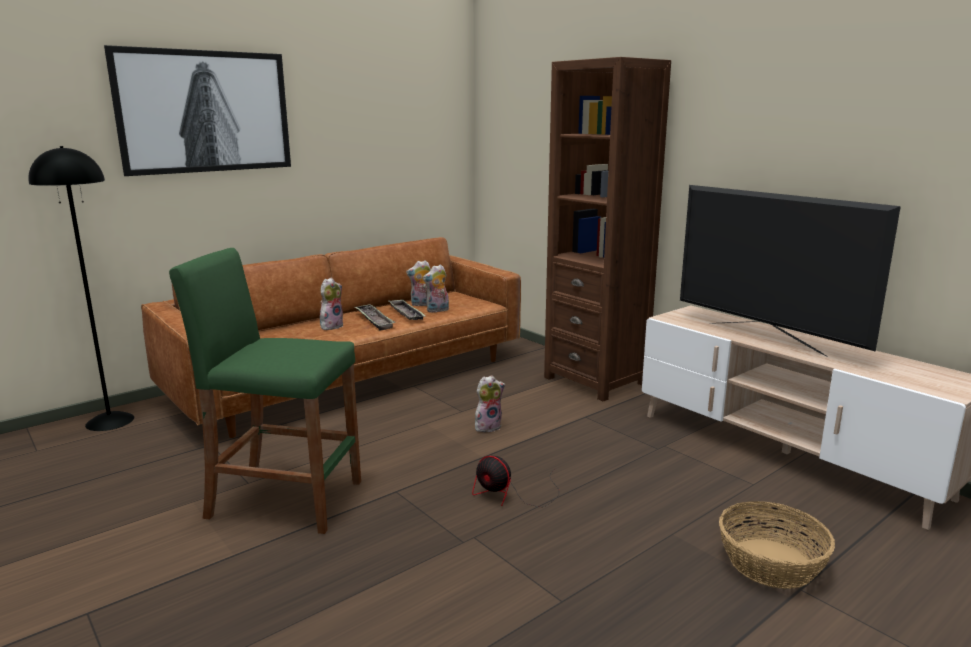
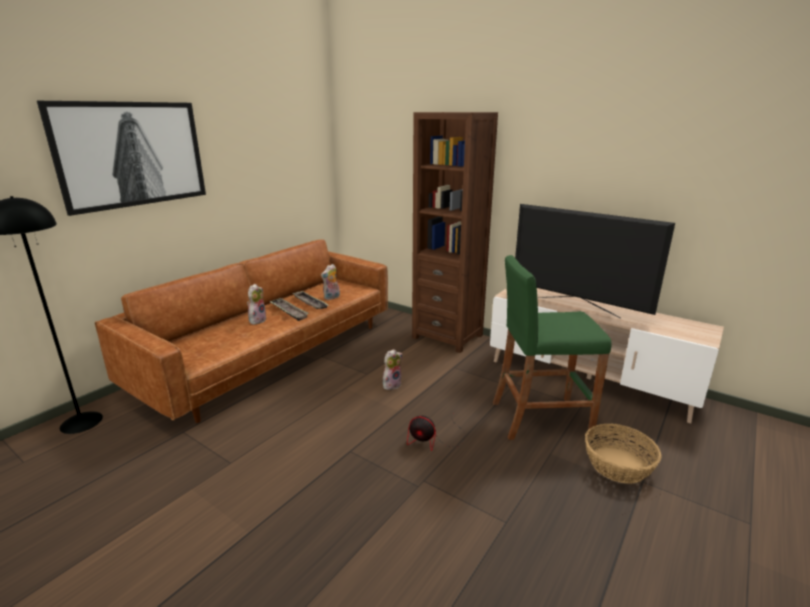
camera: 15 degrees left, 5 degrees up
(285, 499) = (267, 473): green stool -> green stool (539, 418)
(422, 304) = (317, 293): plush toy -> none

